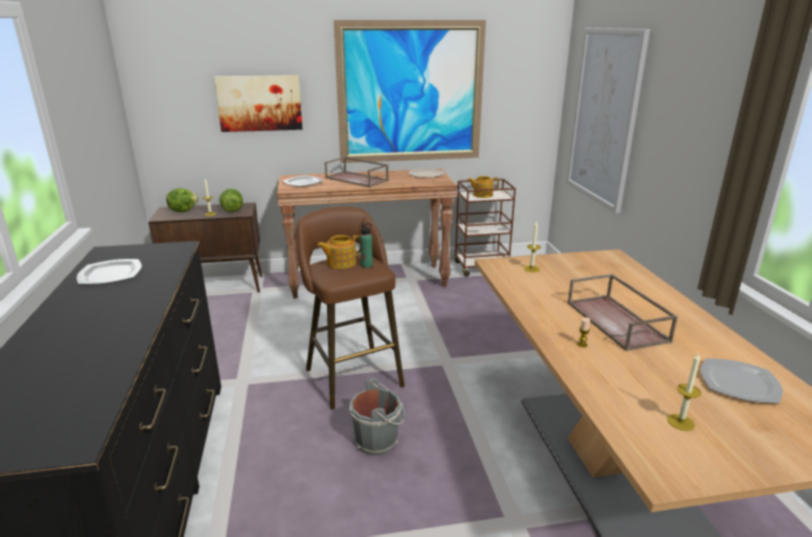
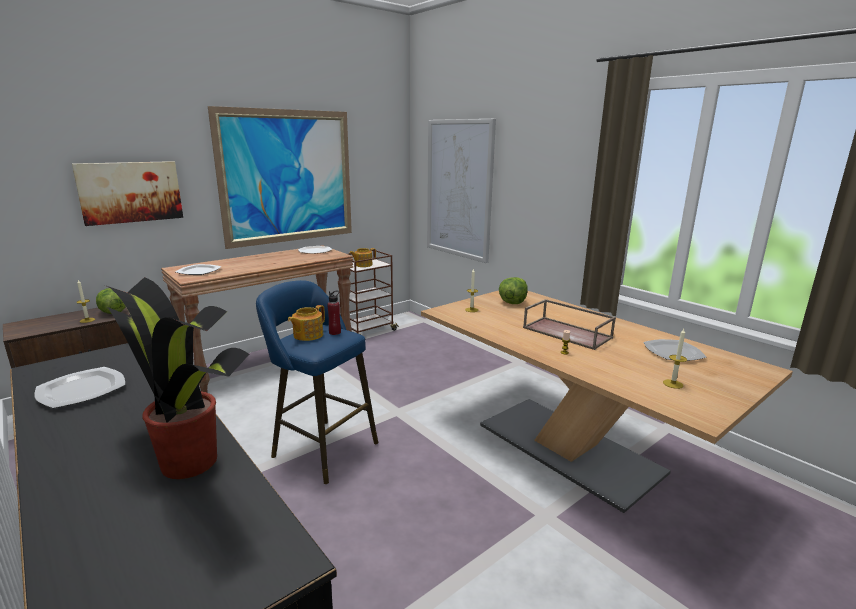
camera: 30 degrees left, 5 degrees down
(107, 348) = (188, 460): none -> potted plant
(183, 211) = (44, 322): lettuce -> lettuce (512, 302)
(351, 375) = (321, 448): brown stool -> blue stool
(357, 179) = (254, 262): brown tray -> none
(367, 265) = (335, 332): green bottle -> red bottle
(378, 440) = (391, 495): grey bucket -> none

